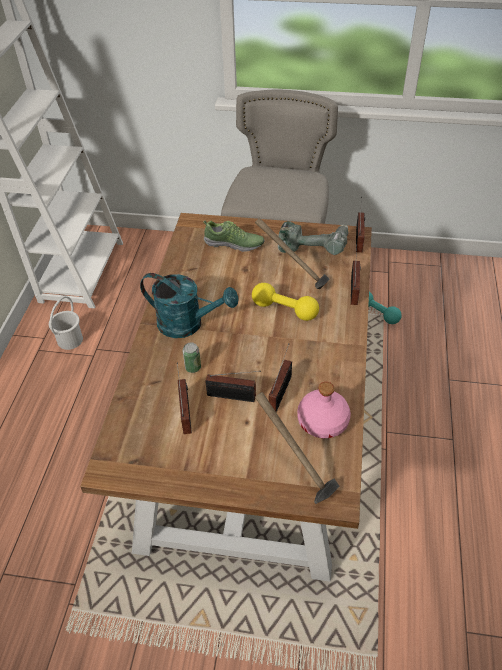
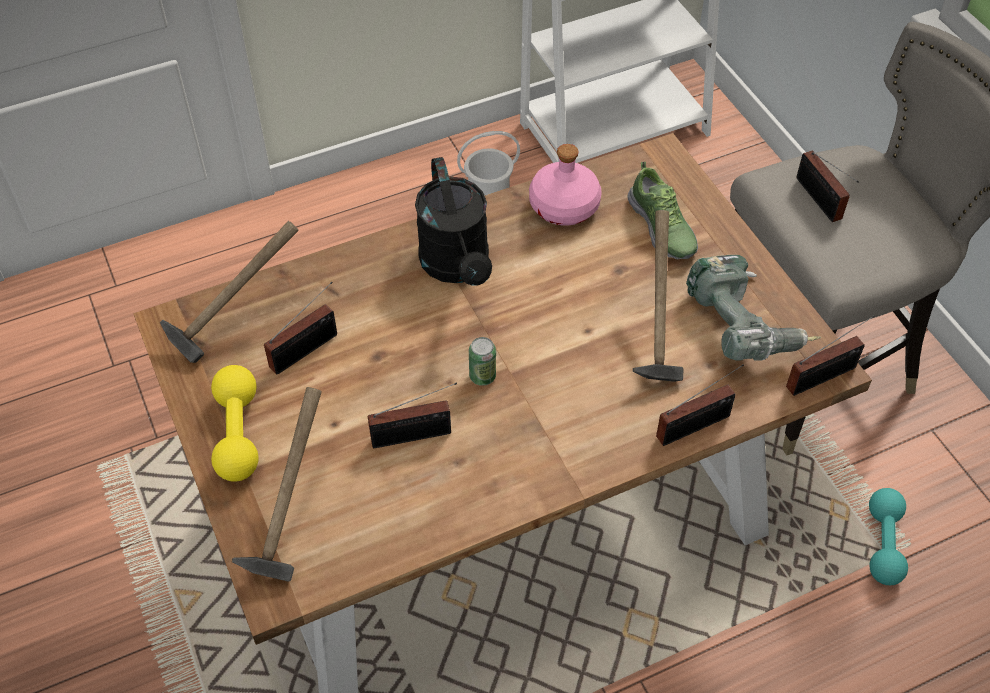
camera: 55 degrees right, 5 degrees up
(137, 436) = (235, 323): none -> hammer
(188, 324) = (458, 267): turquoise watering can -> black watering can
(193, 367) = (385, 315): can -> can (482, 376)
(234, 396) = (367, 387): radio -> radio (820, 201)
(284, 310) = (575, 359): yellow dumbbell -> yellow dumbbell (238, 434)
(323, 422) = (394, 512): pink bottle -> pink bottle (563, 207)

